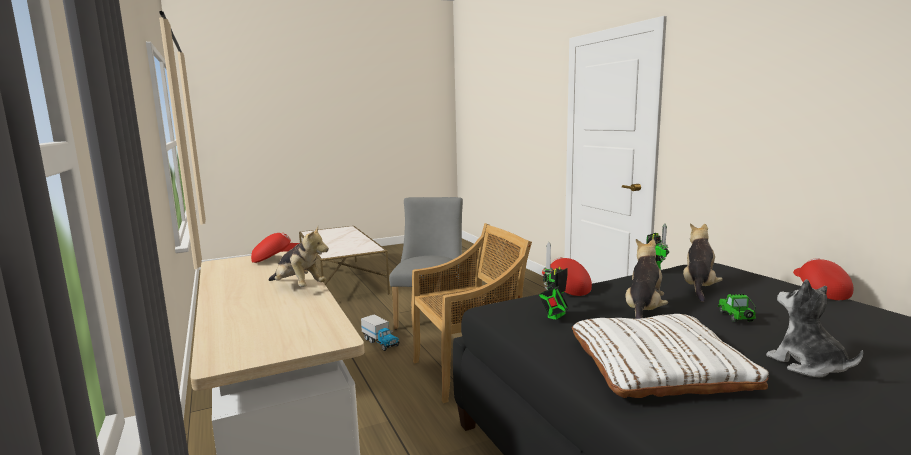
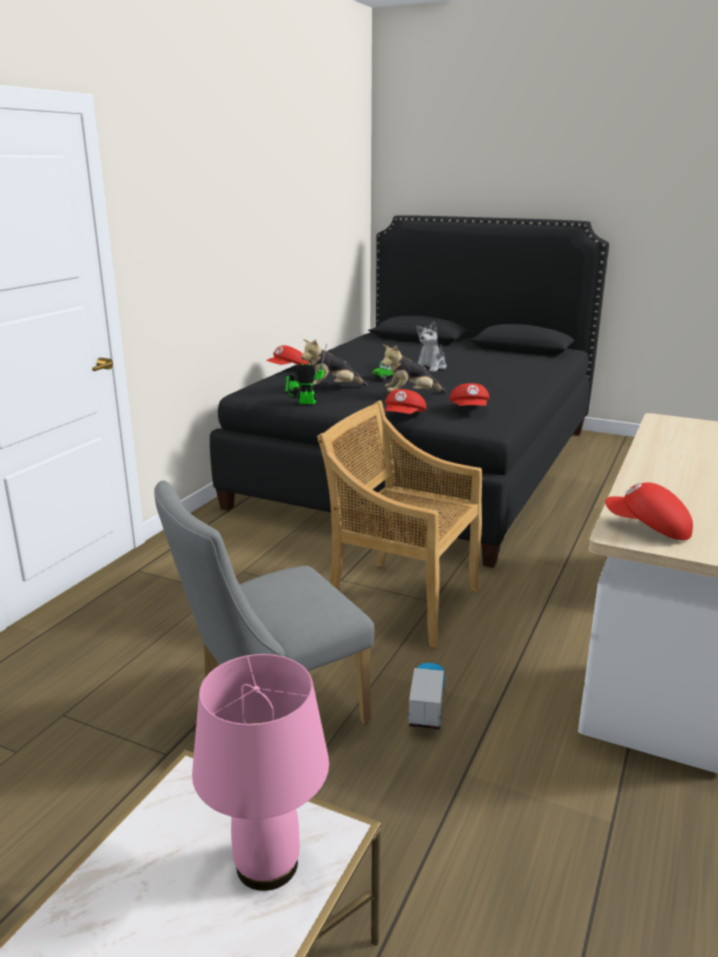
camera: 130 degrees left, 10 degrees up
(298, 287) = (654, 467): plush toy -> none
(336, 250) = (266, 863): none -> pink table lamp
(554, 316) = (470, 410): toy robot -> red cap
(658, 365) = (488, 384): white pillow -> none

